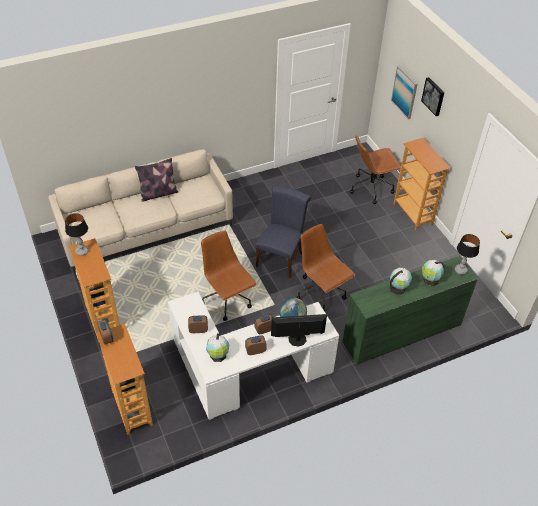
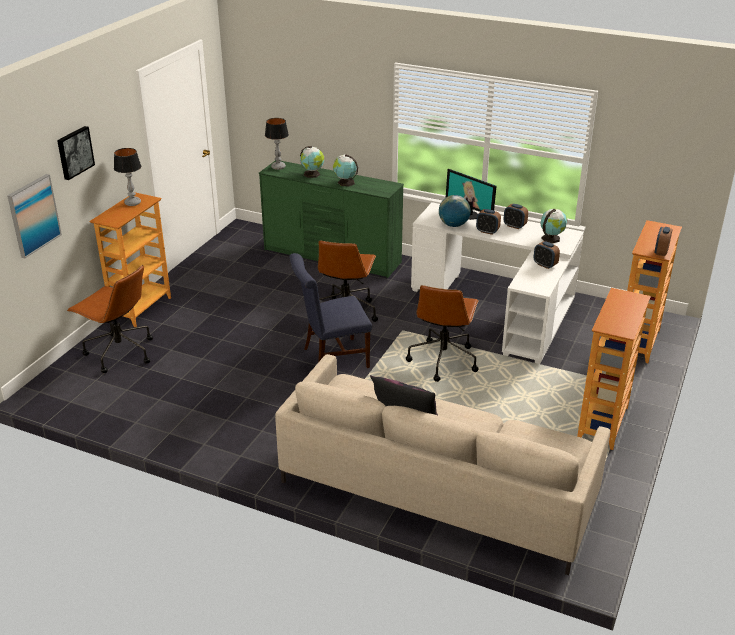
camera: 130 degrees left, 15 degrees down
(82, 251) = (621, 325): table lamp -> table lamp (133, 203)

